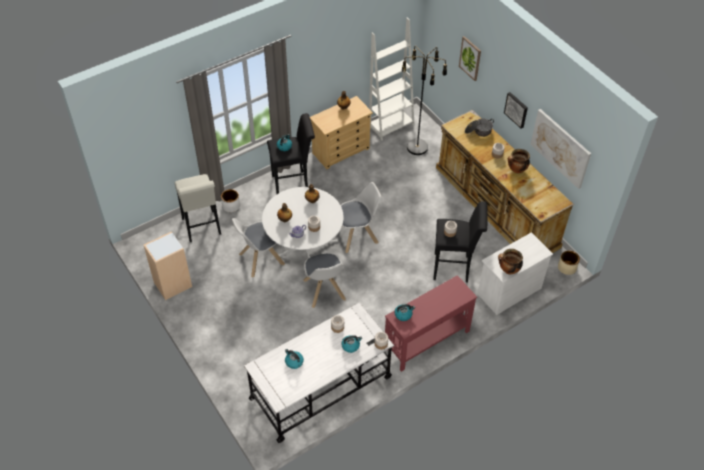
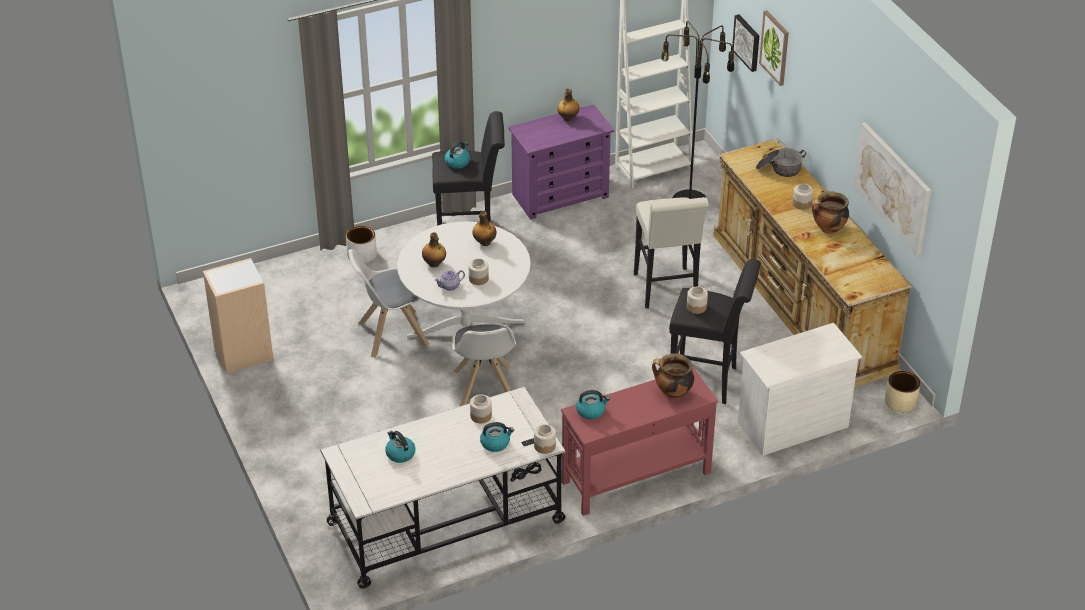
camera: 10 degrees right, 10 degrees down
(202, 228) = (308, 282): white stool -> white stool (666, 291)
(341, 151) = (561, 195): beige dresser -> purple dresser
(357, 236) = (558, 318): chair -> none
(508, 270) = (780, 370): cooking pot -> cooking pot (672, 393)
(516, 109) = (835, 128): picture -> picture (747, 42)

